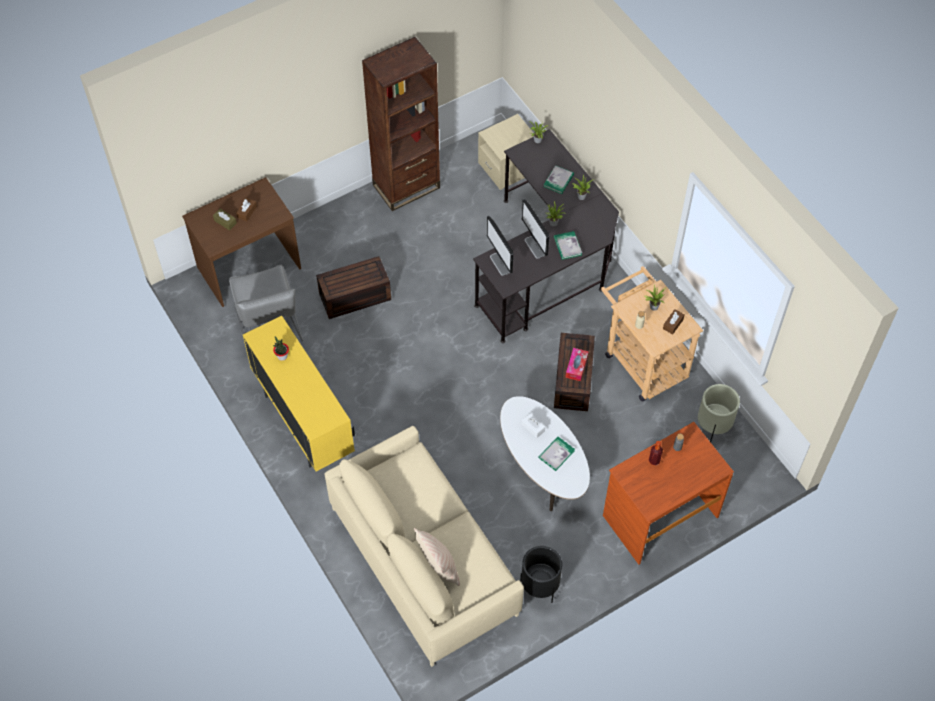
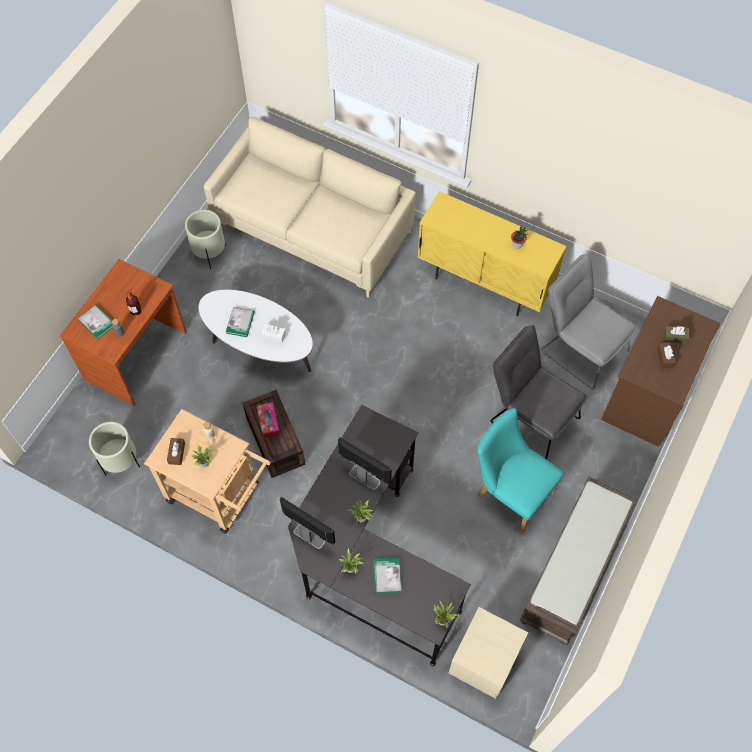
camera: 150 degrees right, 5 degrees up
(354, 297) = (529, 416): brown storage box -> grey chair
(406, 186) = (573, 571): brown bookcase -> brown bench
(411, 255) = (510, 491): none -> turquoise chair
(438, 567) = (281, 177): beige pillow -> none
(500, 264) = (387, 439): monitor -> monitor (309, 535)
(539, 587) = (210, 254): black planter -> beige planter
(567, 246) = (331, 496): book -> book (97, 322)

